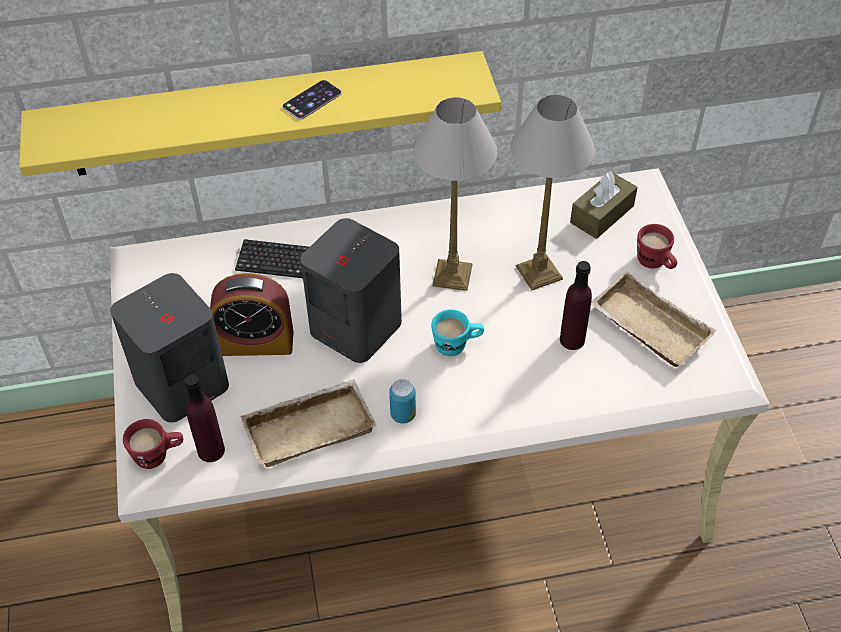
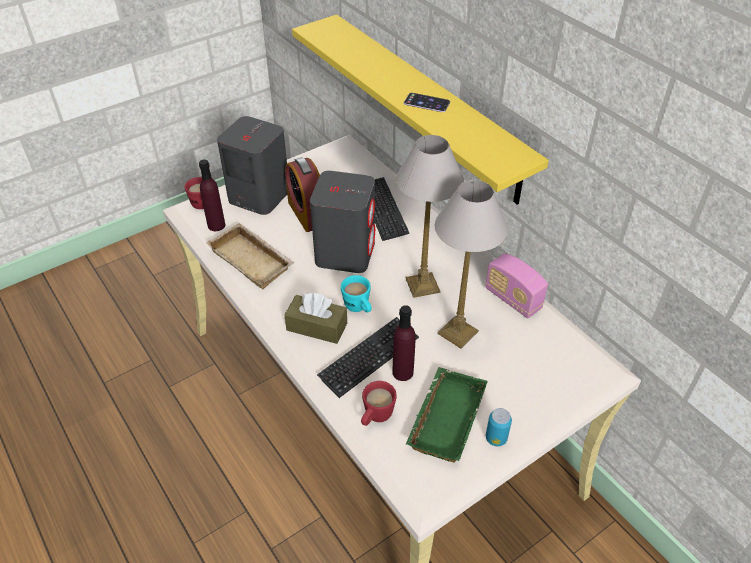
camera: 65 degrees right, 5 degrees down
(403, 415) = (284, 300): can -> can (496, 438)
(515, 210) = (512, 299): none -> radio
(537, 362) = (369, 357): none -> keyboard
(602, 214) = (548, 353): brown tissue box -> brown tissue box (317, 326)
(646, 327) = (444, 417): beige tray -> green tray
(655, 264) = (518, 404): red mug -> red mug (375, 417)

